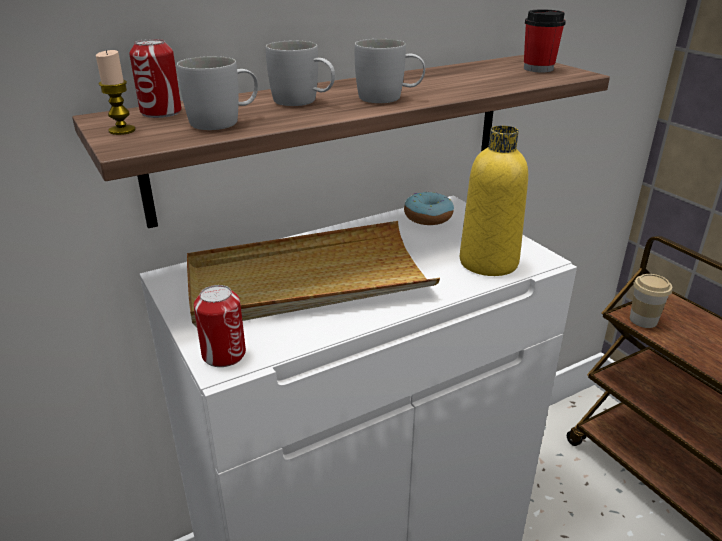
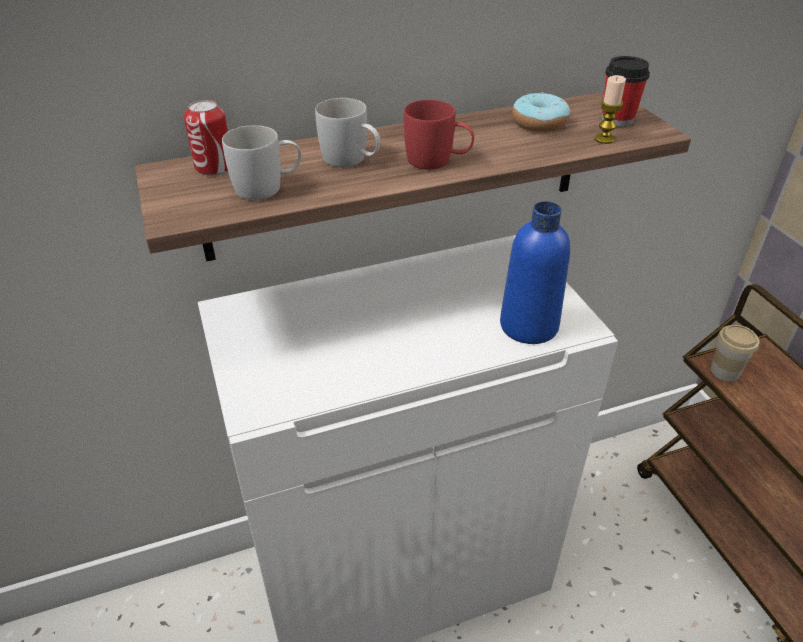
camera: 10 degrees right, 10 degrees up
(122, 130) = (173, 193): candle -> candle (604, 139)
(224, 354) = (254, 403): can -> none
(307, 281) = (347, 329): beige tray -> none
(389, 98) = (437, 161): white mug -> red mug
(428, 217) = (487, 261): donut -> donut (539, 123)
(488, 262) = (529, 326): yellow bottle -> blue bottle

